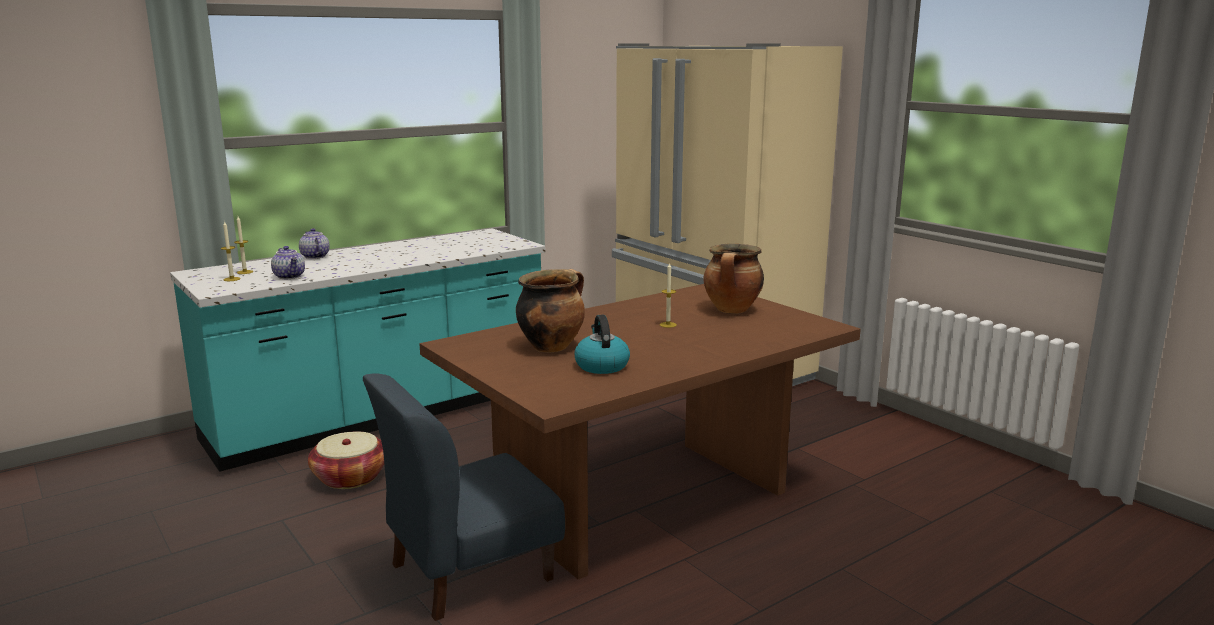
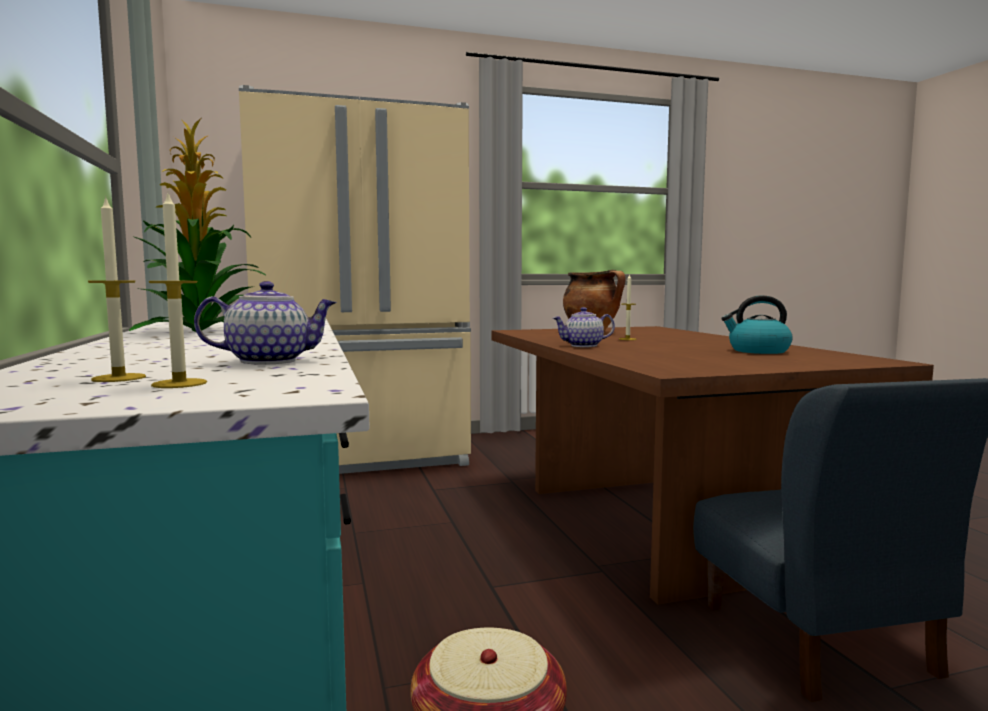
camera: 70 degrees left, 10 degrees down
(314, 256) = (104, 353): teapot -> teapot (583, 346)
(417, 247) = (203, 331): none -> potted plant
(551, 346) = (690, 355): cooking pot -> none

